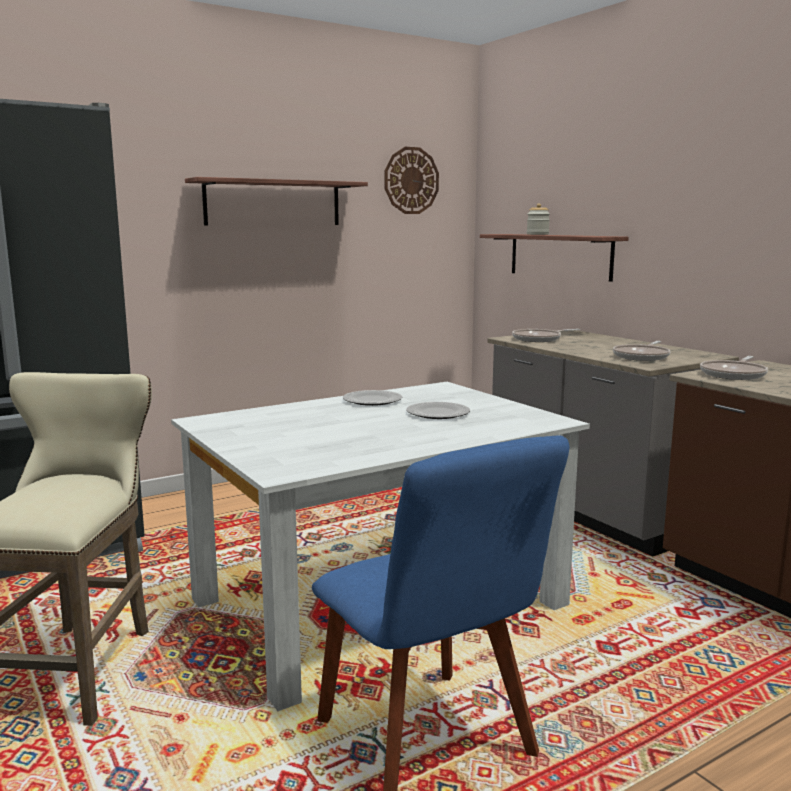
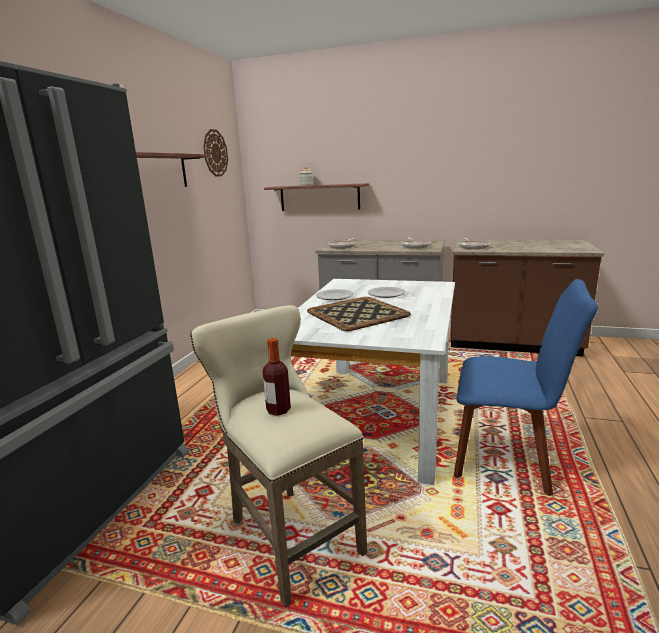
camera: 40 degrees left, 5 degrees up
(46, 491) = (278, 410): none -> bottle
(324, 424) = (357, 314): none -> tray

